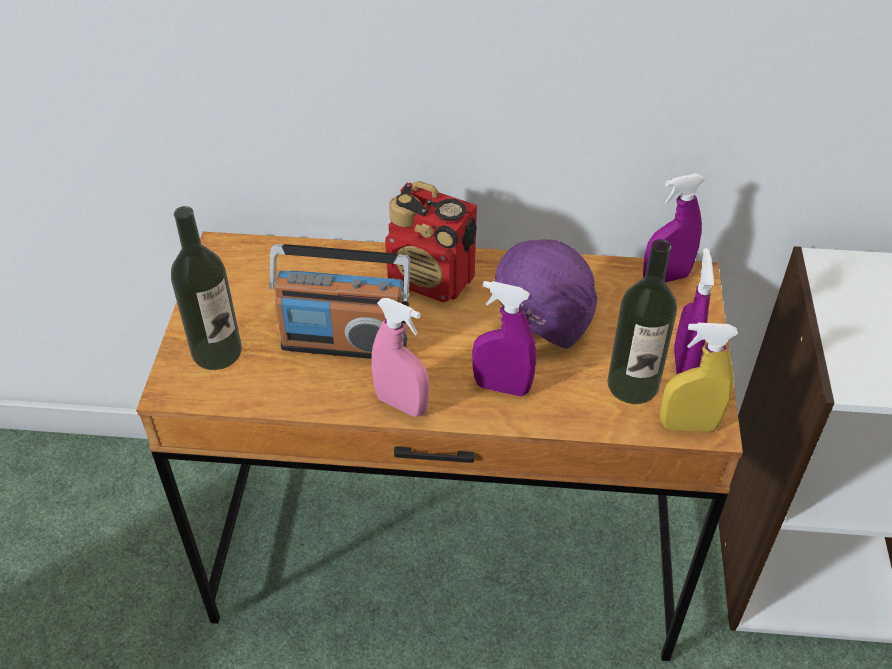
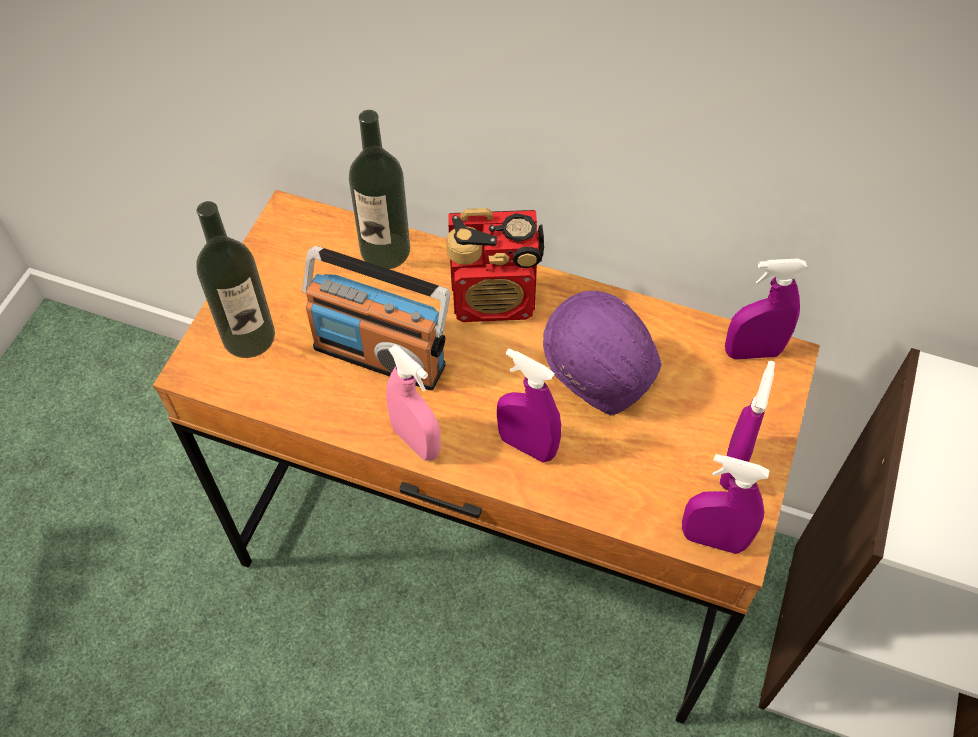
camera: 15 degrees right, 10 degrees up
(432, 280) = (495, 299): radio -> radio turned 45 degrees counterclockwise
(632, 385) = (669, 476): bottle -> bottle (385, 250)
(688, 425) = (713, 539): yellow spray bottle -> purple spray bottle

